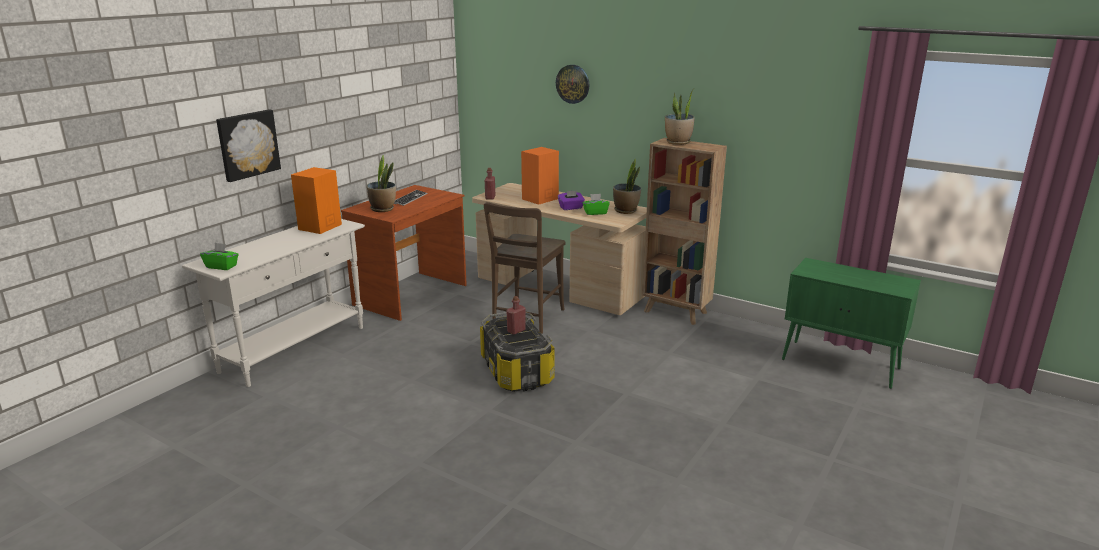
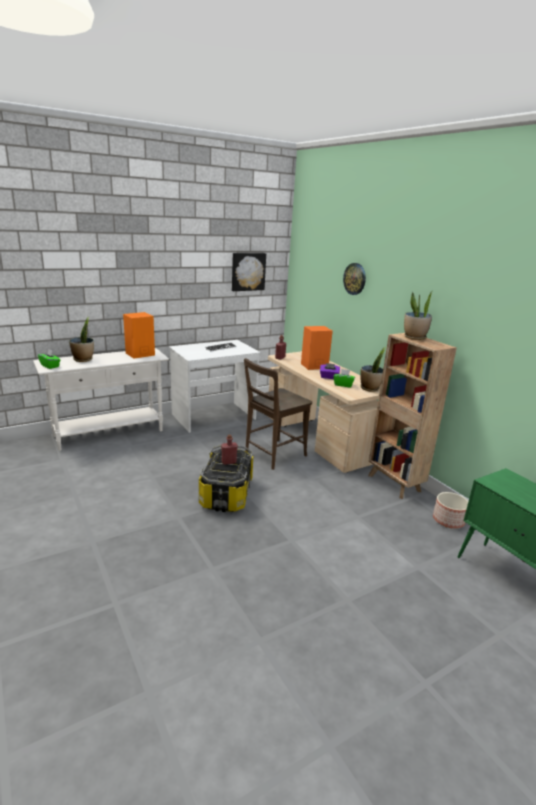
camera: 25 degrees right, 0 degrees up
(247, 144) = (96, 288): picture -> picture (248, 271)
(383, 209) = (194, 351): potted plant -> potted plant (83, 359)
(411, 295) = (214, 417): brown desk -> white desk
(751, 331) = (448, 520): none -> planter

